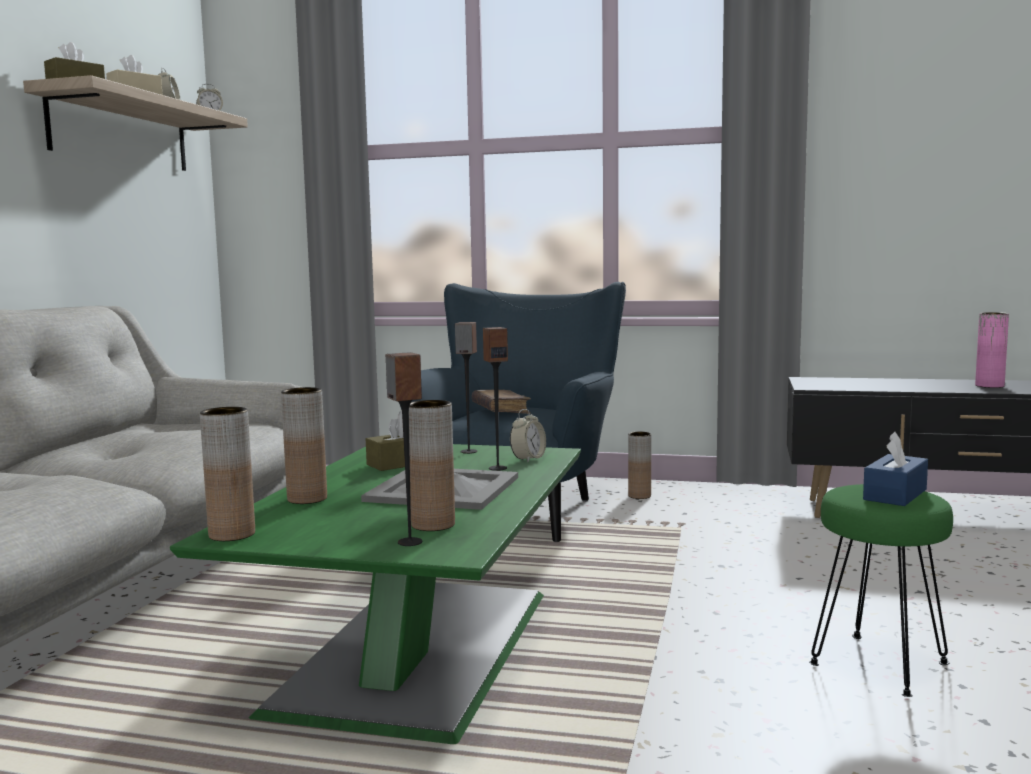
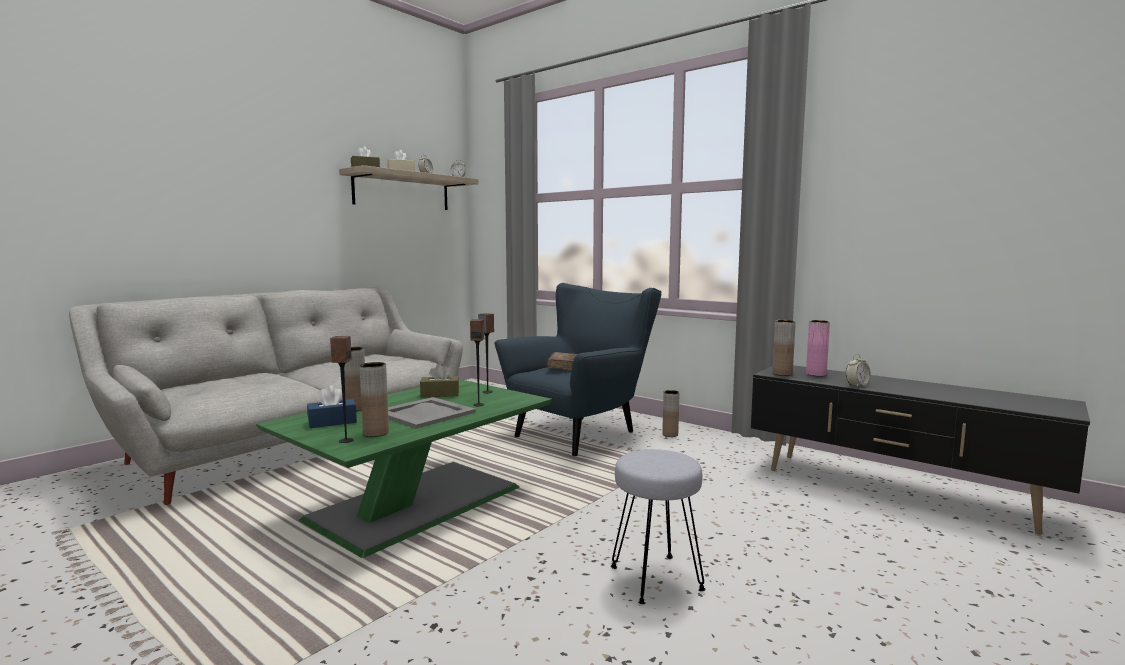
camera: 25 degrees right, 0 degrees up
(232, 534) = (287, 422): brown vase -> brown vase (782, 373)
(528, 459) = (506, 401): alarm clock -> alarm clock (857, 385)
(878, 665) = (655, 578): green stool -> grey stool
(895, 494) = (664, 461): blue tissue box -> blue tissue box (332, 422)
(989, 386) = (919, 388): pink vase -> pink vase (816, 374)

